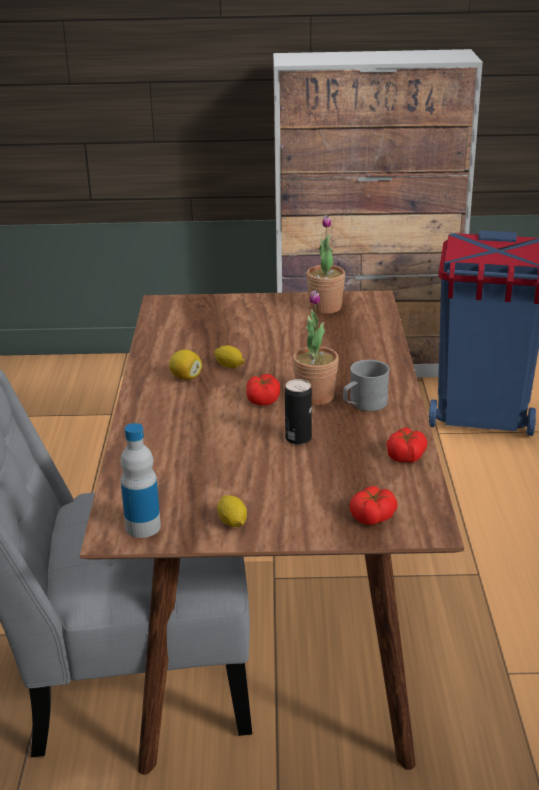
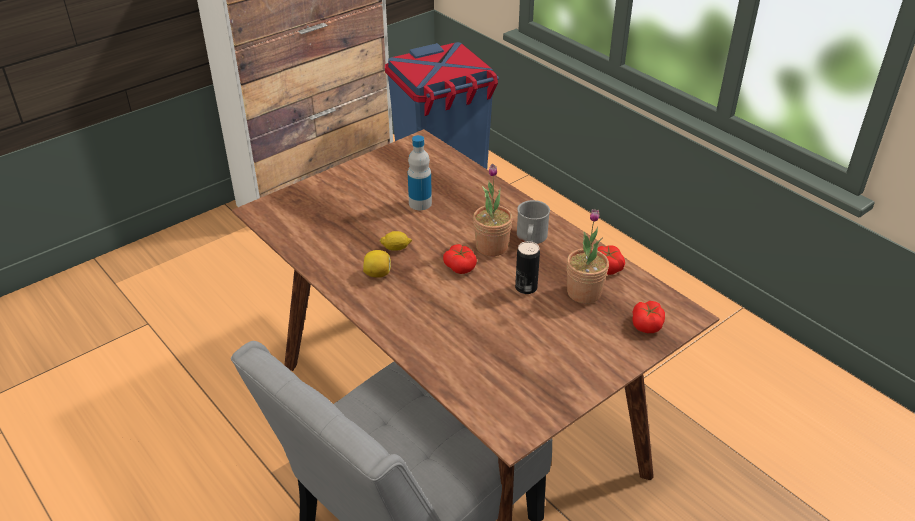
camera: 40 degrees left, 10 degrees up
(143, 527) = (522, 416): bottle -> bottle (420, 203)
(232, 522) = (572, 377): lemon -> none
(325, 307) = (397, 164): potted plant -> potted plant (584, 293)

